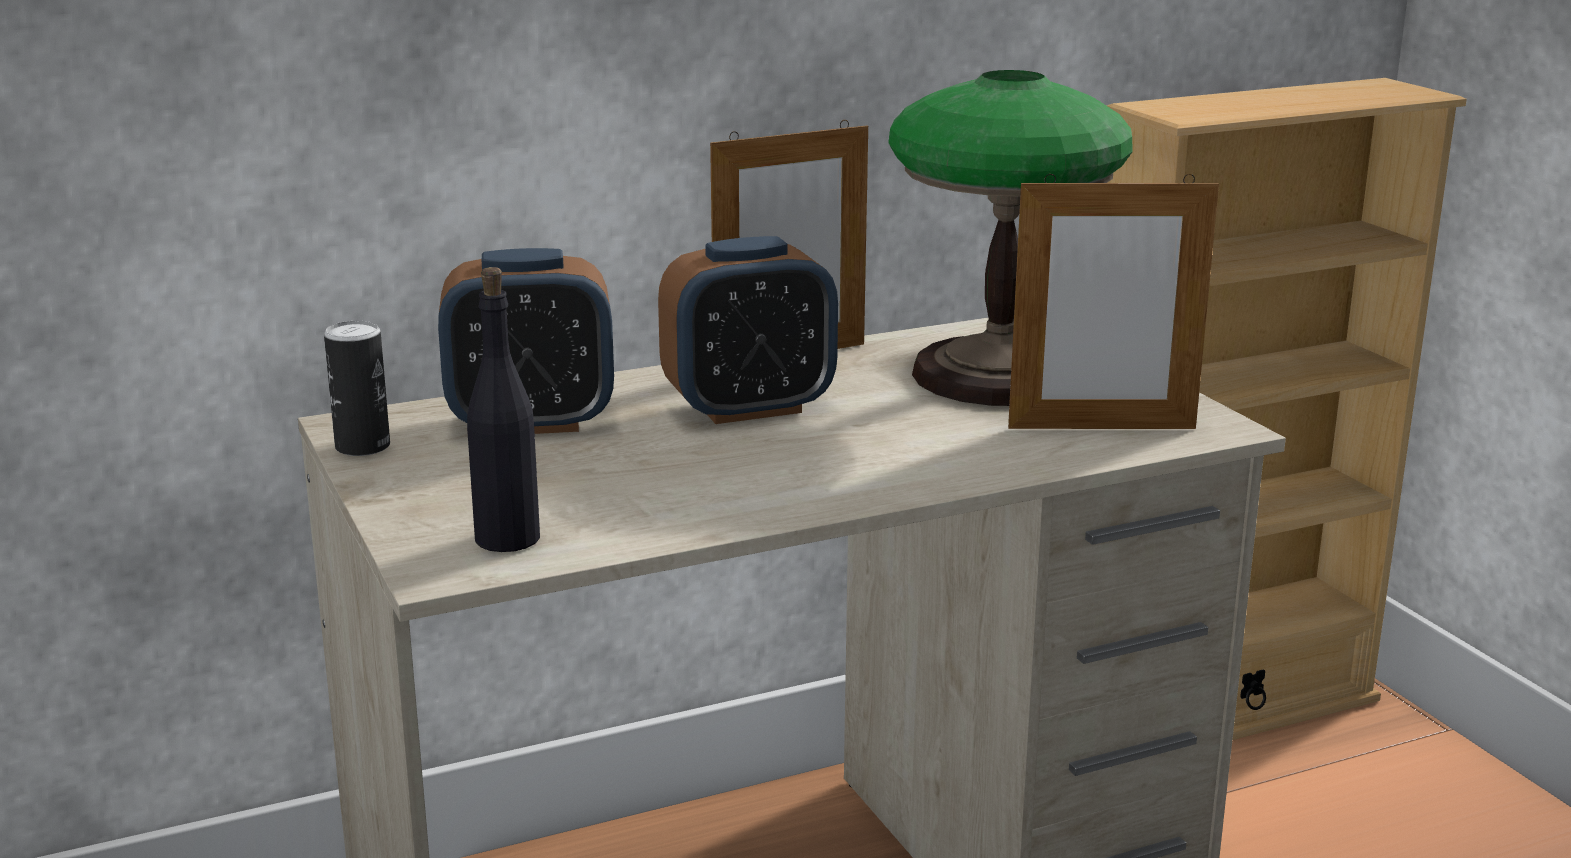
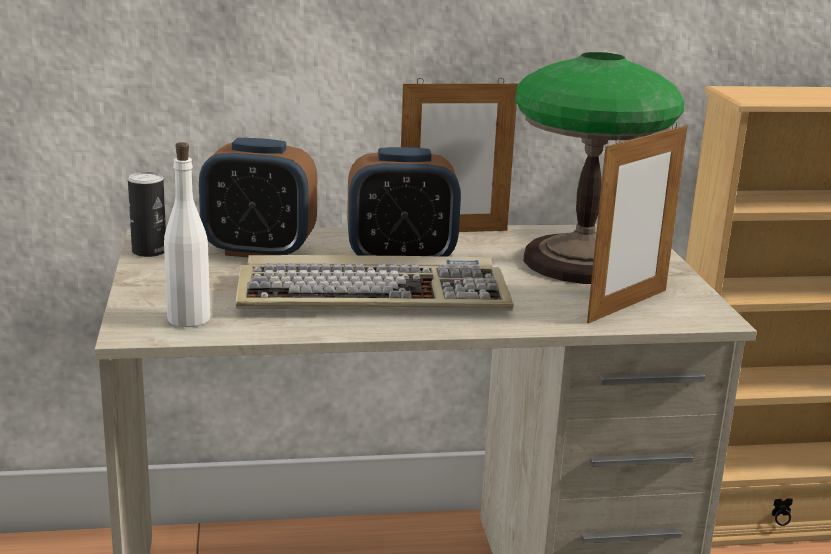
camera: 15 degrees right, 0 degrees up
(508, 538) = (189, 319): black bottle -> white bottle
(750, 463) = (374, 295): none -> keyboard
(1101, 428) = (627, 305): picture frame -> picture frame turned 60 degrees counterclockwise

